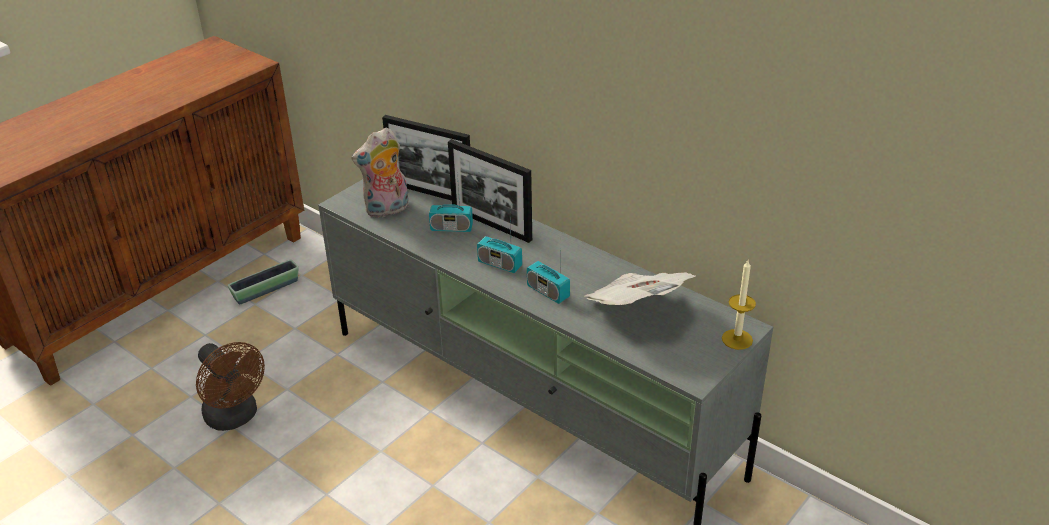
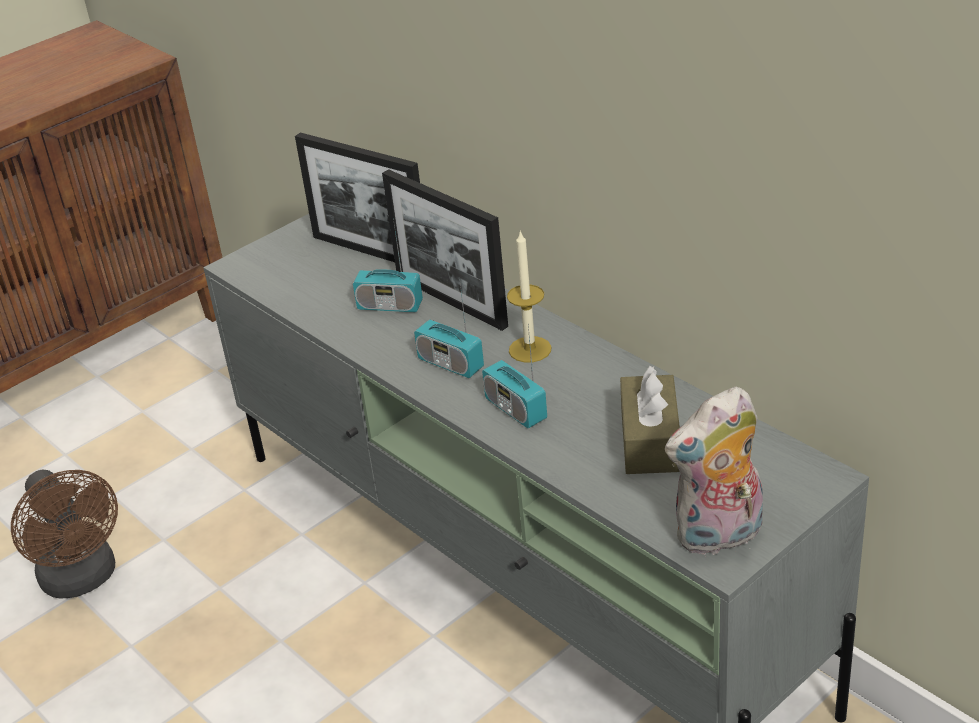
camera: 10 degrees right, 0 degrees up
(266, 290) = (162, 391): planter -> none
(387, 210) = (300, 277): plush toy -> plush toy (719, 537)
(636, 309) = (650, 440): newspaper -> brown tissue box
(737, 339) = (804, 496): candle -> candle (530, 349)

